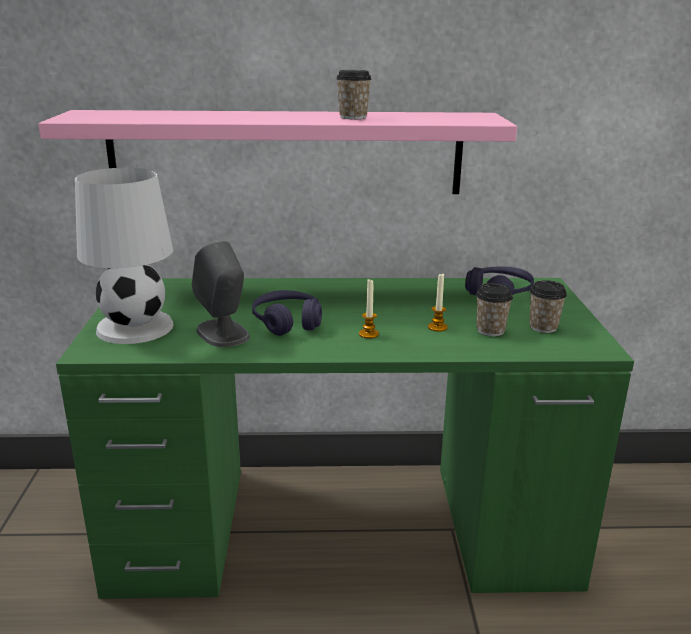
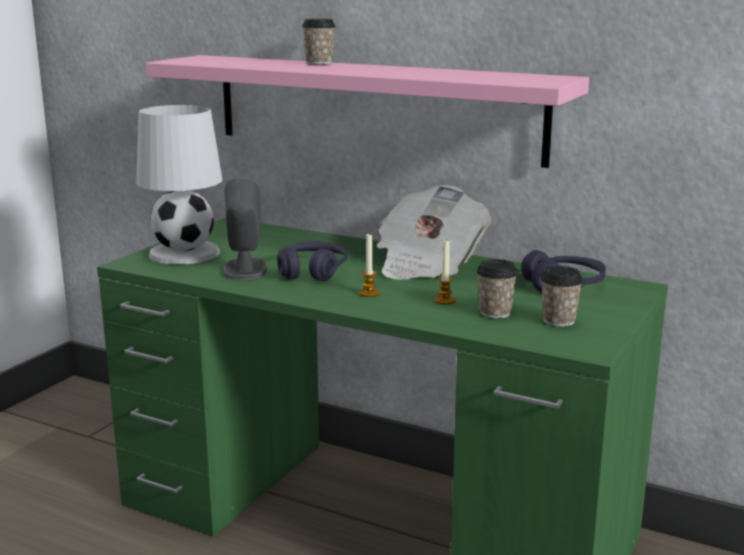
camera: 30 degrees right, 5 degrees down
(353, 117) = (414, 72): cup -> cup (319, 63)
(373, 294) = (427, 264): none -> newspaper

